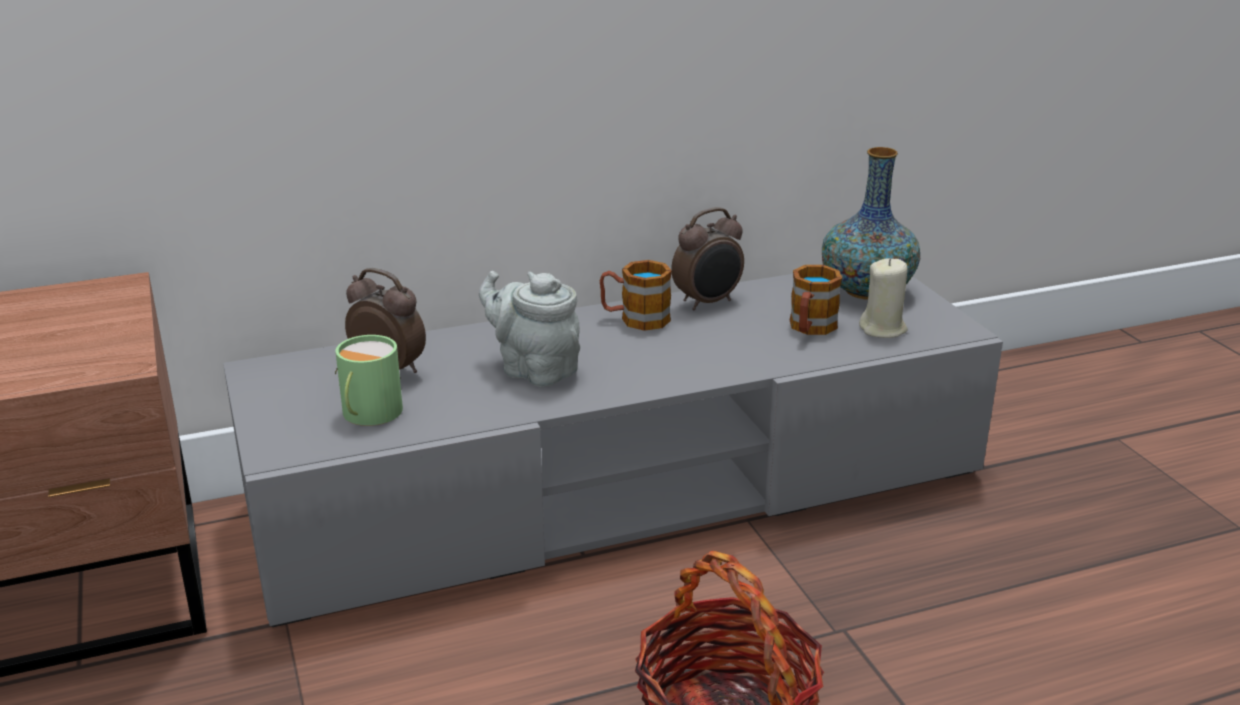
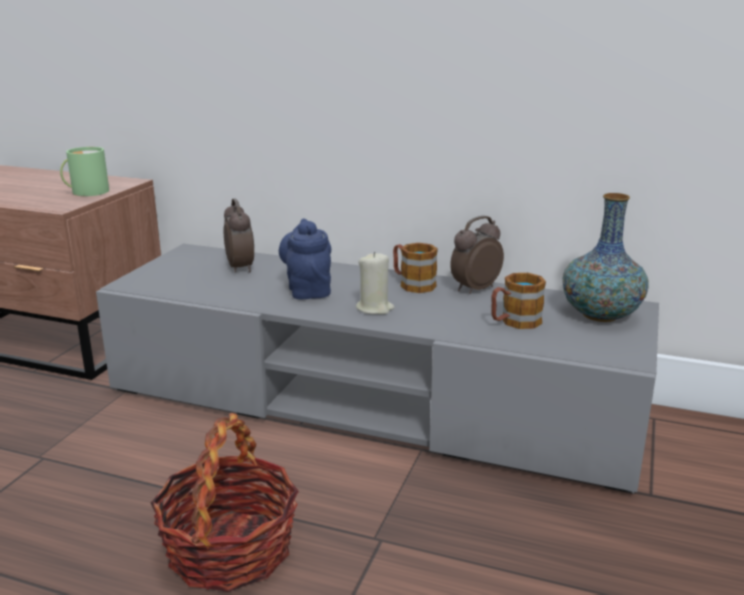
camera: 40 degrees right, 5 degrees down
(368, 413) = (194, 282): green mug -> green mug (86, 192)
(534, 369) = (308, 290): grey teapot -> blue teapot
(708, 302) = (474, 289): alarm clock -> alarm clock turned 135 degrees clockwise
(883, 329) = (567, 339): beige candle -> beige candle (375, 308)

